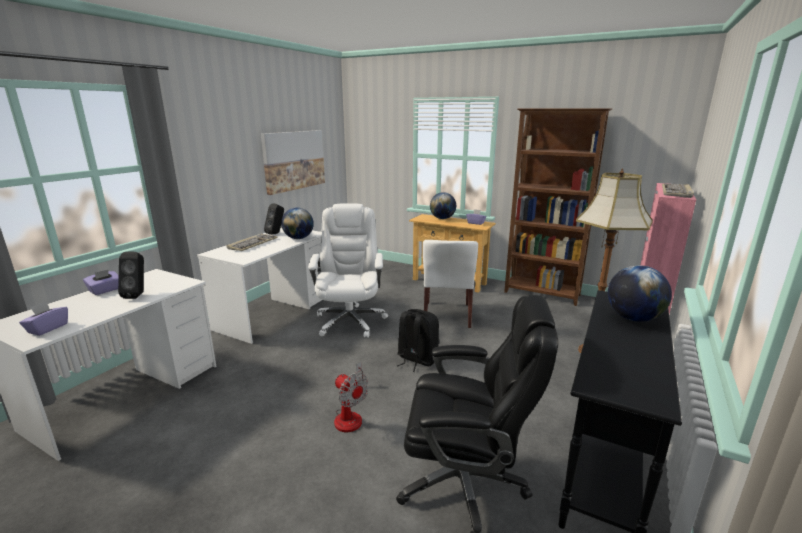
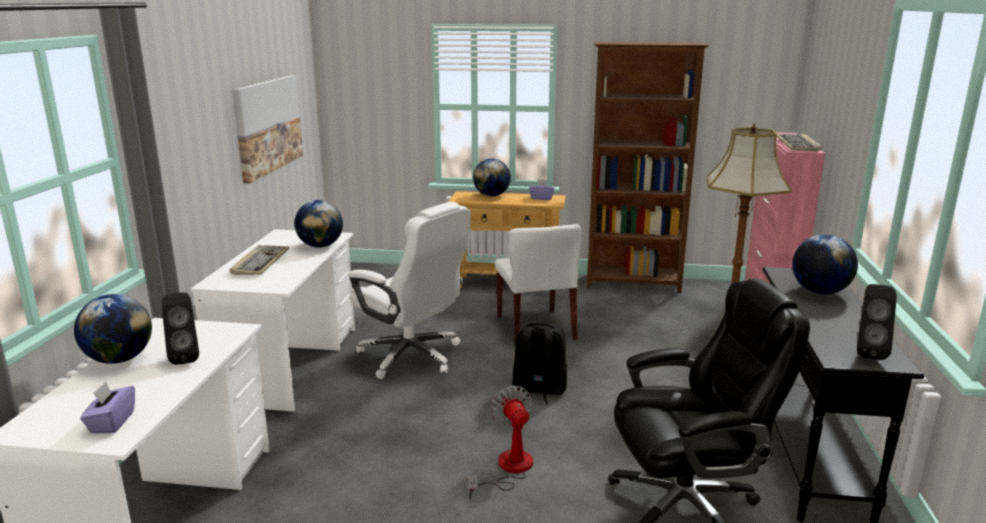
camera: 20 degrees left, 0 degrees up
(105, 290) = (119, 359): purple tissue box -> globe
(276, 233) = (276, 242): black speaker -> black speaker (868, 352)
(350, 320) = (412, 356): white office chair -> white office chair turned 150 degrees clockwise
(350, 415) = (508, 469): fan -> fan turned 135 degrees counterclockwise

